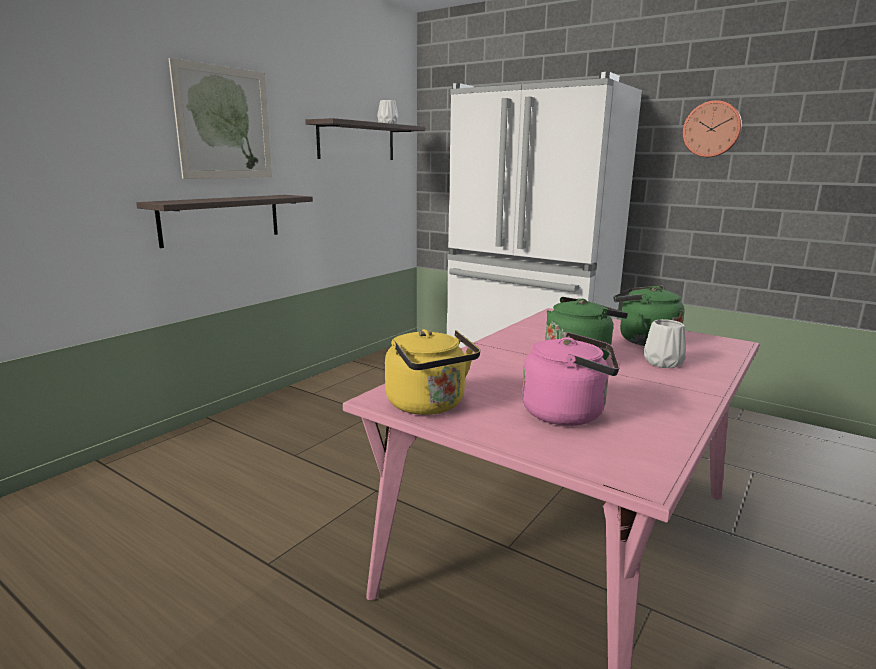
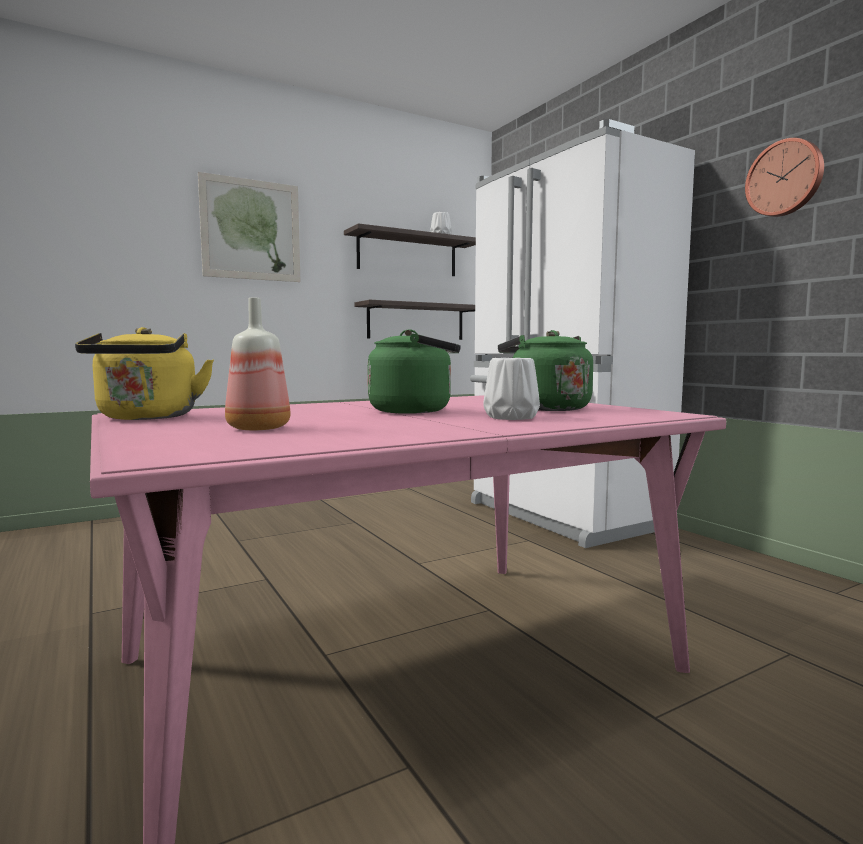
camera: 25 degrees right, 10 degrees down
(221, 219) = (241, 316): shelf -> shelf (416, 322)
(568, 413) = (258, 428): pink kettle -> bottle

